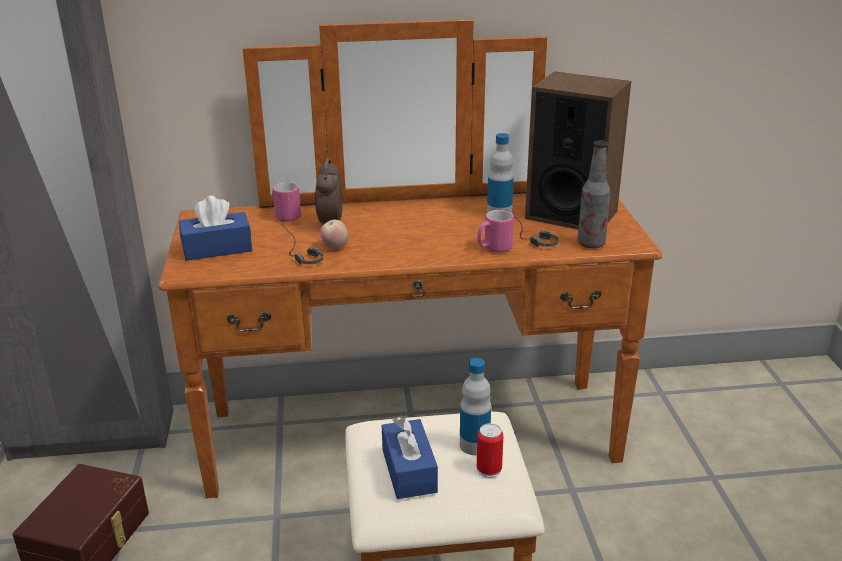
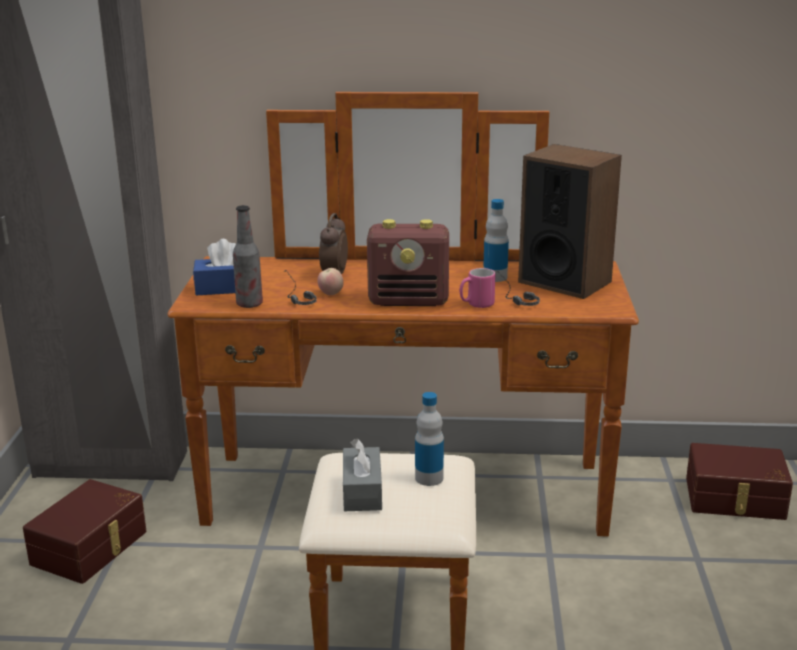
camera: 10 degrees right, 5 degrees down
(285, 216) = (295, 266): pink mug -> none
(409, 470) = (362, 491): blue tissue box -> grey tissue box
(422, 250) = (409, 301): none -> radio
(489, 469) = (435, 497): can -> none
(591, 244) = (571, 307): bottle -> bottle (249, 304)
(726, 407) = (735, 499): none -> brown storage box

